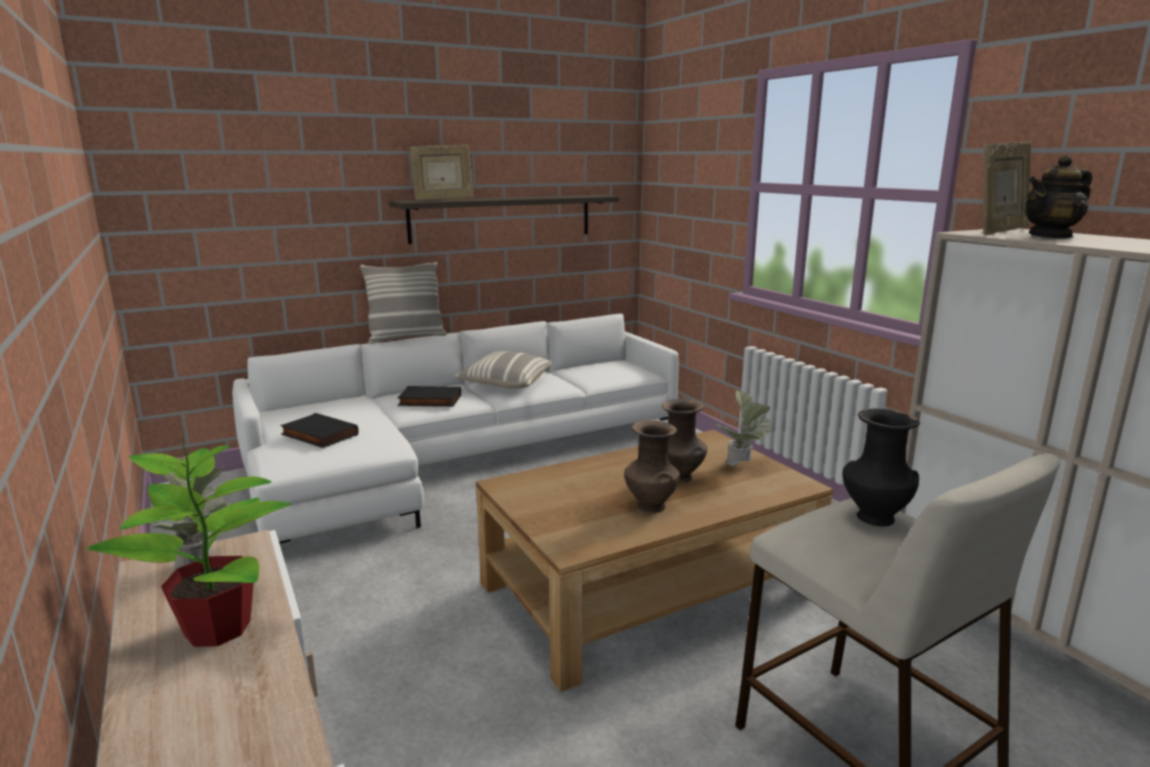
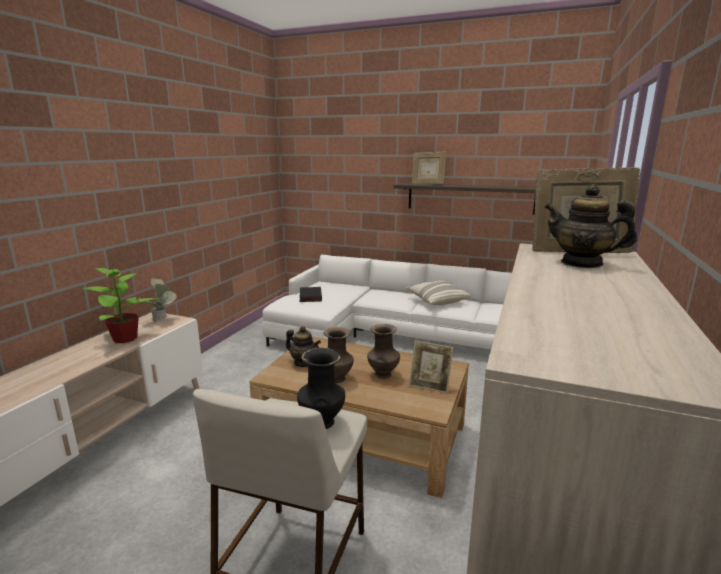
camera: 50 degrees right, 0 degrees up
(406, 338) = (397, 261): pillow -> none
(429, 401) = (384, 297): black book -> none
(567, 511) = (304, 363): none -> teapot
(742, 466) = (429, 386): potted plant -> picture frame

